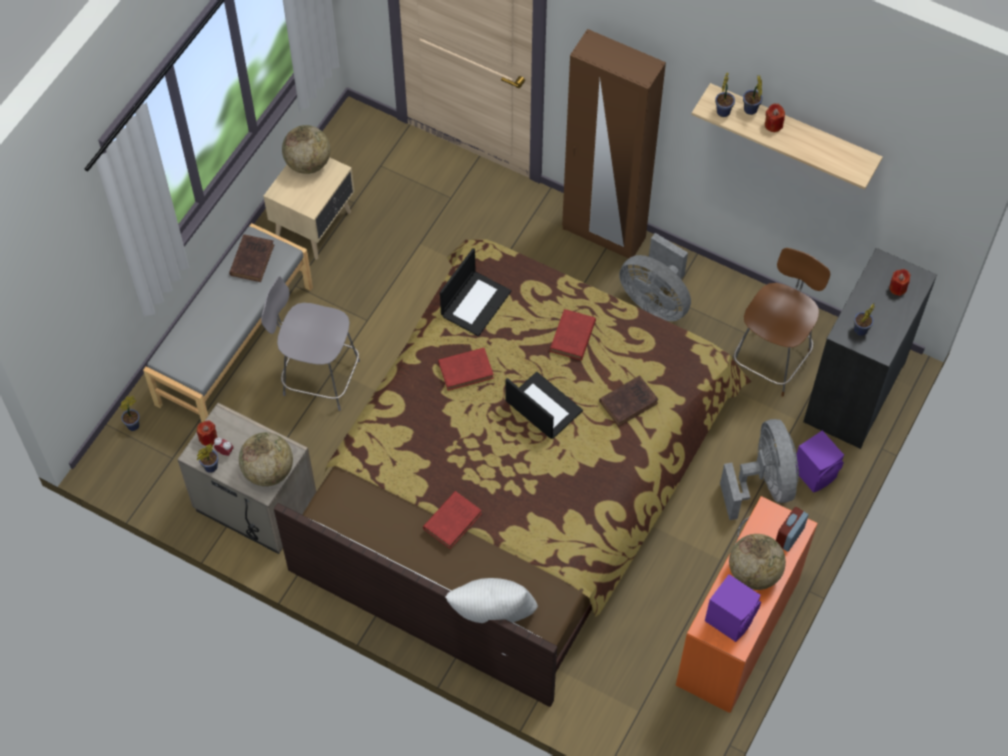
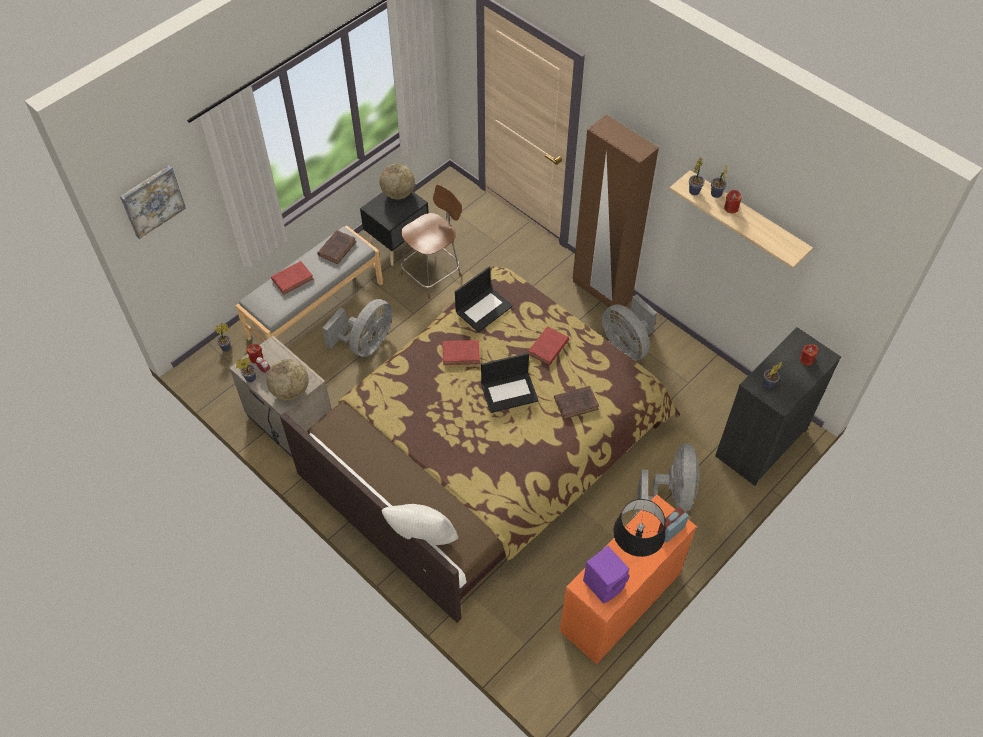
camera: 15 degrees right, 5 degrees down
(46, 275) = (152, 201): none -> picture
(315, 226) = (398, 243): beige nightstand -> black nightstand
(318, 377) = (366, 344): grey chair -> grey fan
(453, 520) = (416, 459): red book -> red book (293, 279)
(542, 406) = (509, 392): laptop -> laptop turned 105 degrees clockwise
(754, 573) = (634, 552): globe -> black table lamp
(772, 358) = (703, 404): brown chair -> brown chair (432, 274)
(816, 472) = (715, 495): purple speaker -> none

